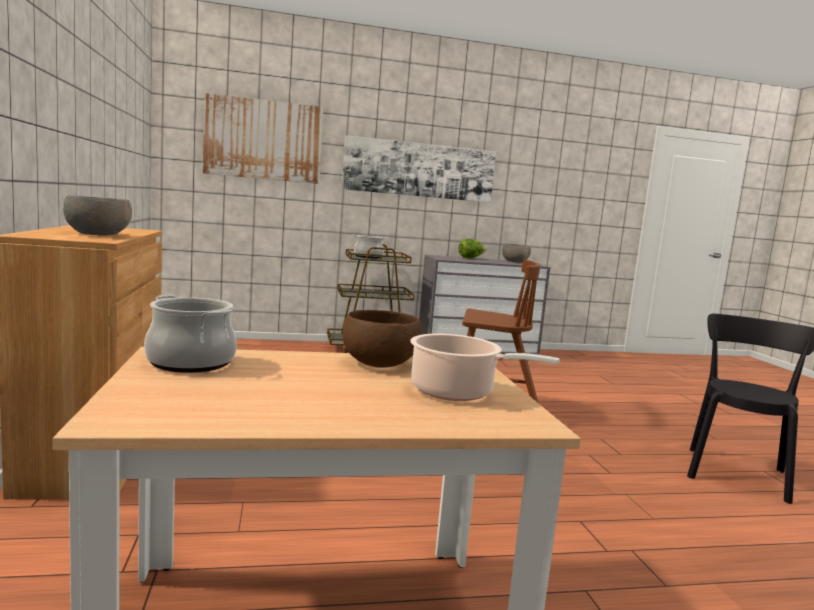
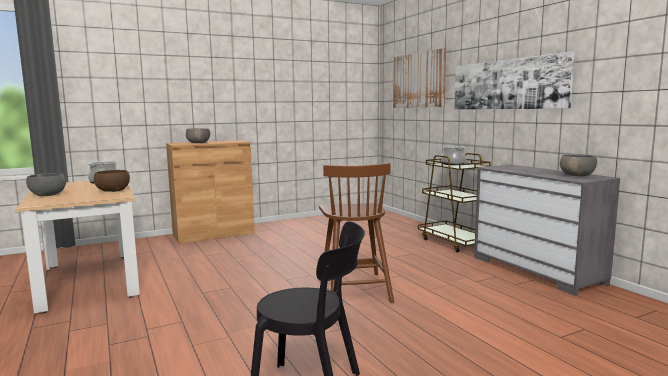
camera: 75 degrees right, 0 degrees up
(381, 412) = (48, 195): none -> grey bowl
(457, 392) = (71, 198): cooking pot -> none
(471, 258) = (539, 169): lettuce -> none

